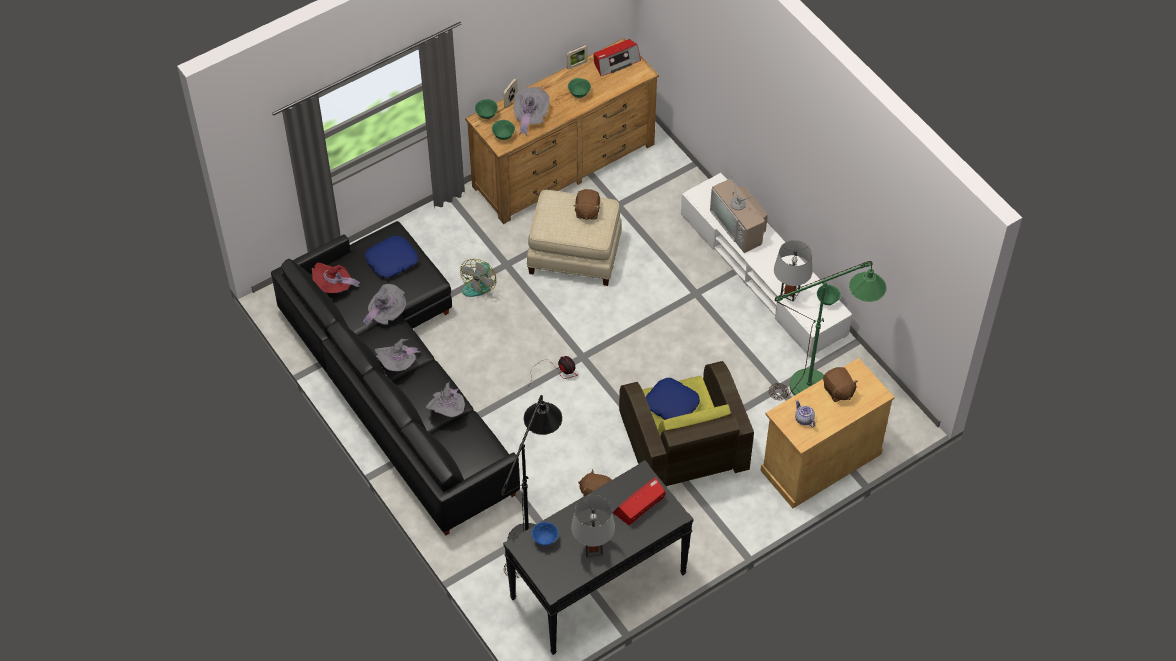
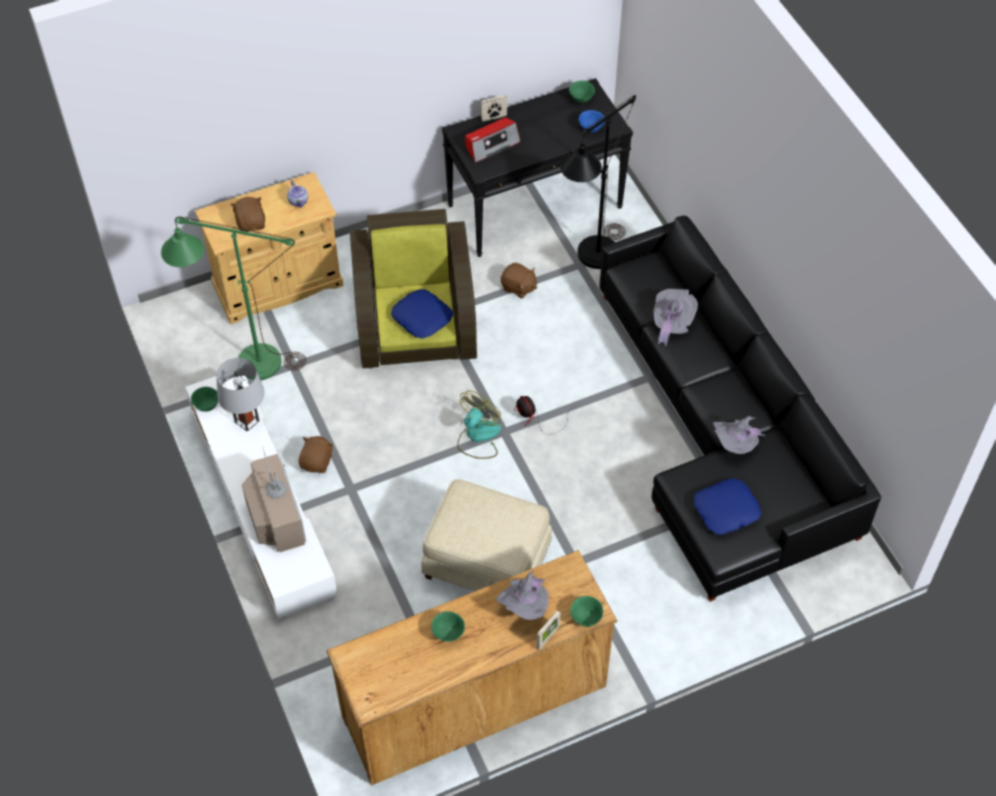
camera: 170 degrees left, 0 degrees up
(334, 287) = (799, 484): red hat -> none
(398, 364) = (724, 381): grey hat -> none
(479, 283) = (612, 542): fan -> fan (478, 437)
(503, 136) = (567, 581): green bowl -> green bowl (581, 99)
(577, 65) = (440, 685): picture frame -> picture frame (494, 118)
(587, 211) = (468, 528): brown plush toy -> brown plush toy (317, 462)
(593, 549) = (546, 115): grey table lamp -> none
(616, 62) = (382, 682): radio -> none

